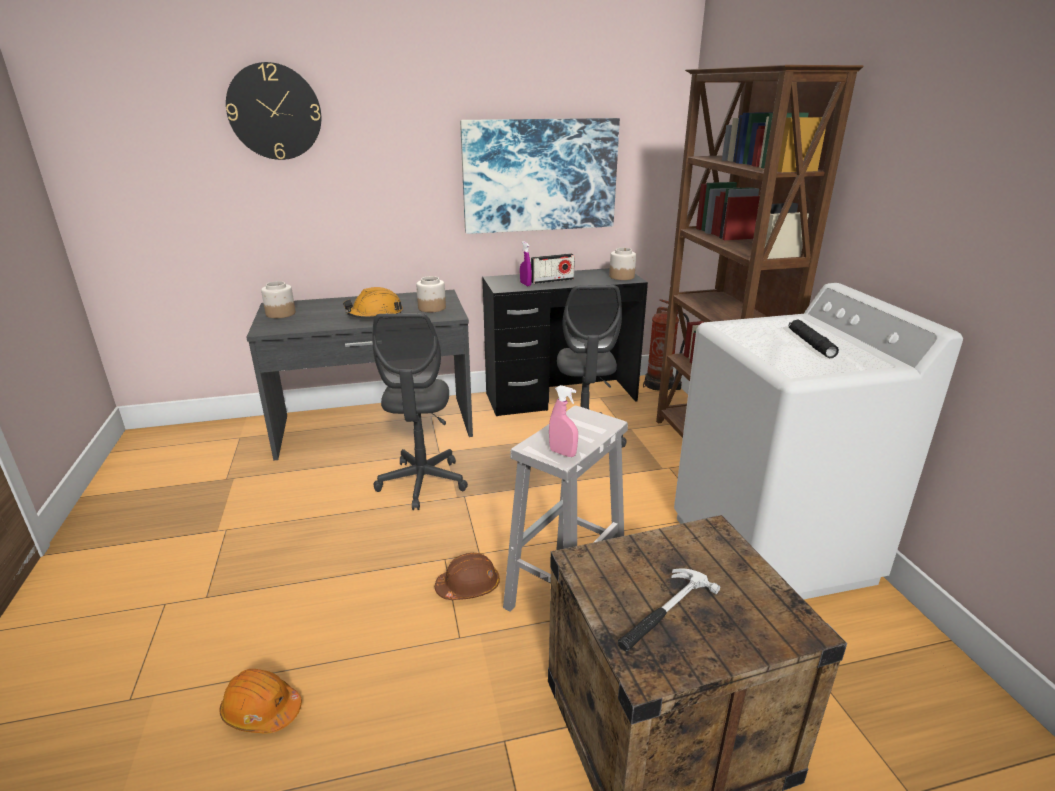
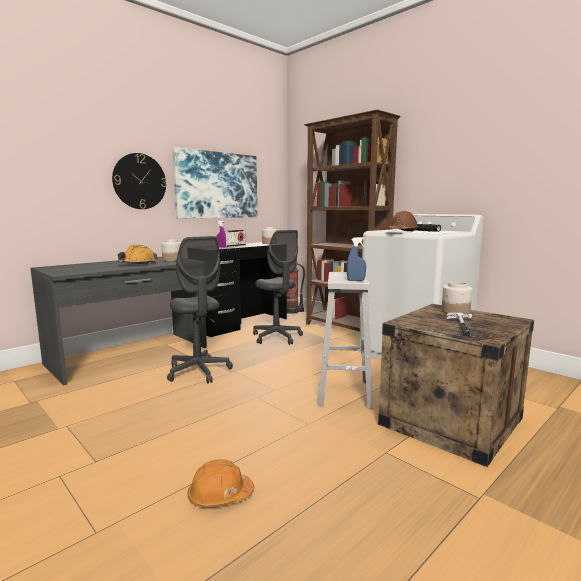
camera: 30 degrees left, 15 degrees down
(274, 112) = (49, 127): wall clock -> wall clock (139, 181)
(280, 314) = (59, 269): jar -> jar (455, 312)
(468, 587) = (286, 404): brown hard hat -> brown hard hat (402, 231)
(562, 453) = (356, 280): pink spray bottle -> blue spray bottle

